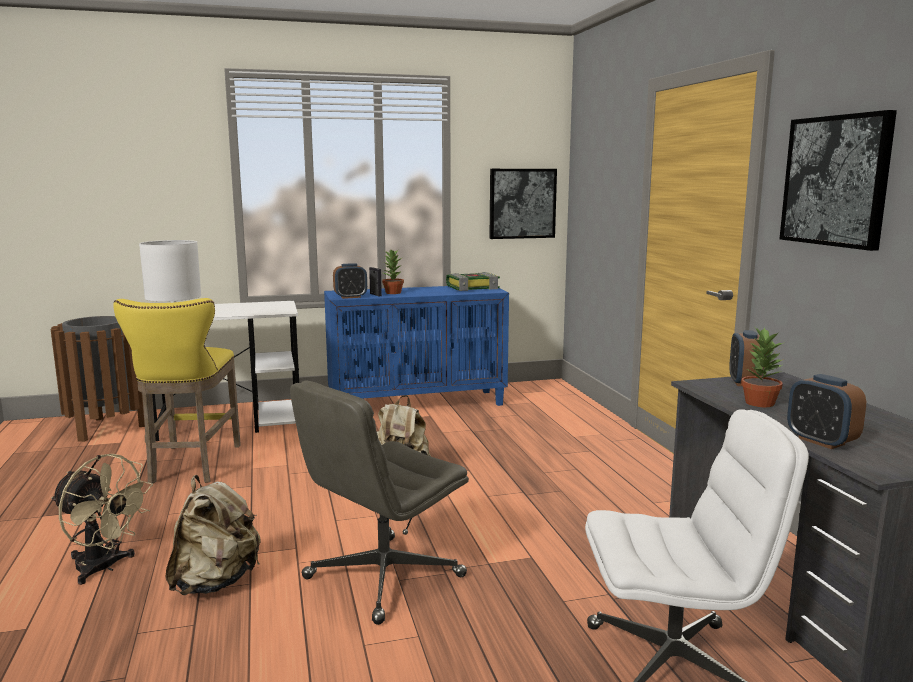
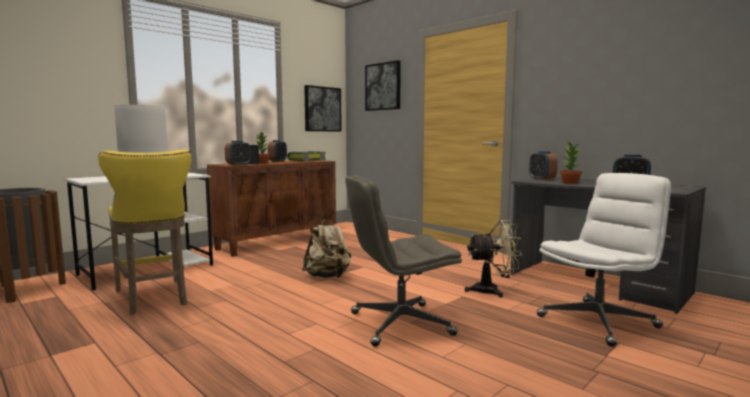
camera: 30 degrees left, 5 degrees down
(104, 568) = (177, 370): beige fan -> beige fan (492, 290)
(215, 582) = (289, 354): beige backpack -> none
(383, 578) = (399, 324): grey office chair -> grey office chair turned 60 degrees clockwise
(418, 404) = (278, 242): blue cabinet -> brown cabinet
(425, 289) = (277, 161): none -> alarm clock
(836, 181) = (569, 73): picture -> picture (383, 86)

